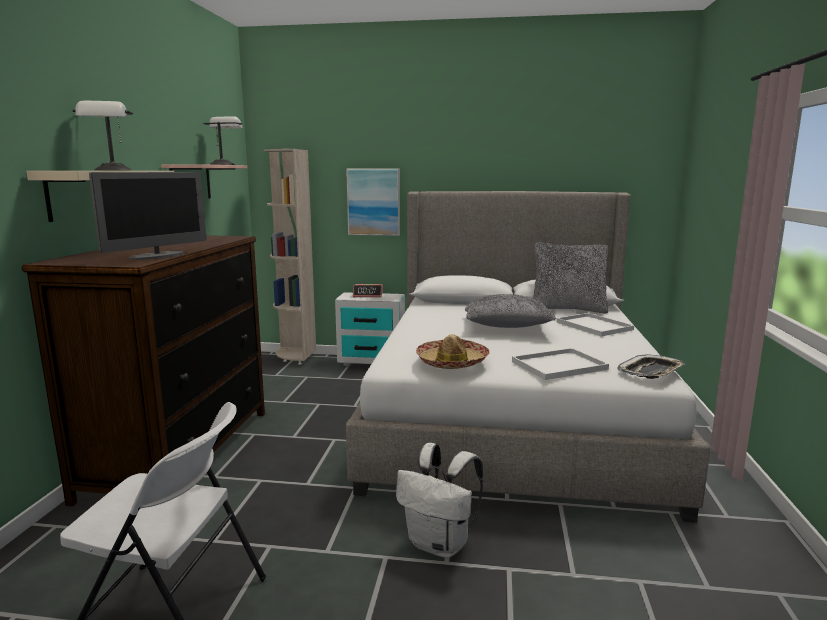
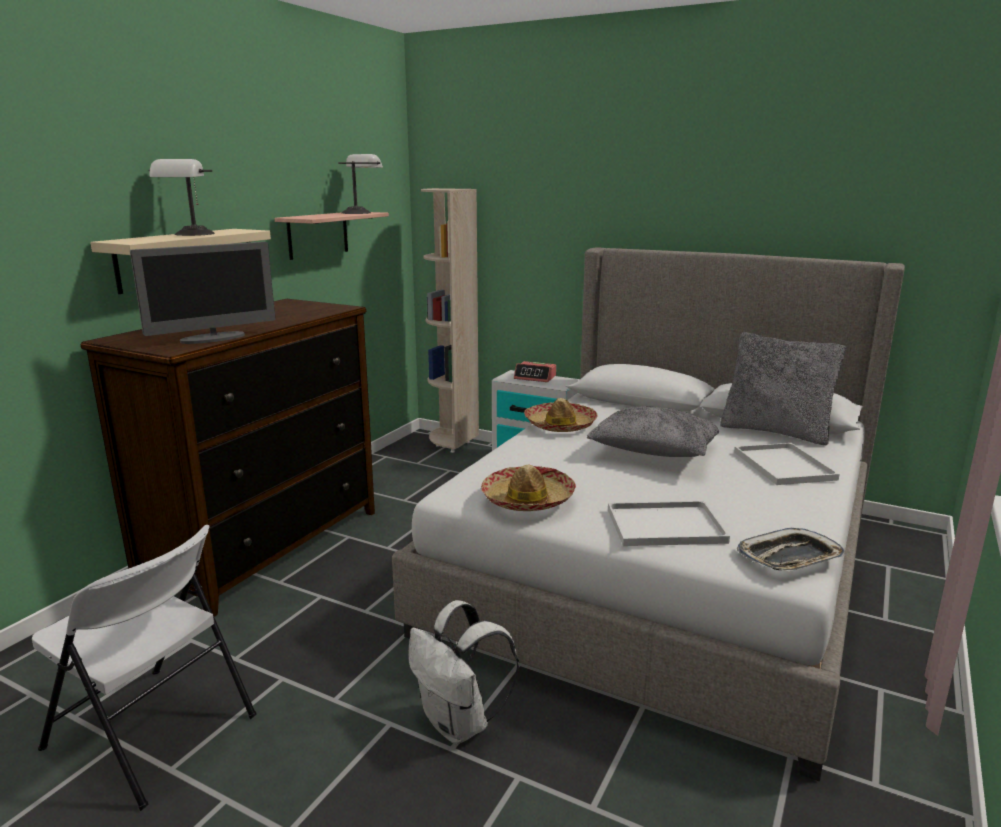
camera: 20 degrees right, 5 degrees up
(373, 202) = (552, 258): picture -> none
(423, 319) = (559, 425): none -> hat

